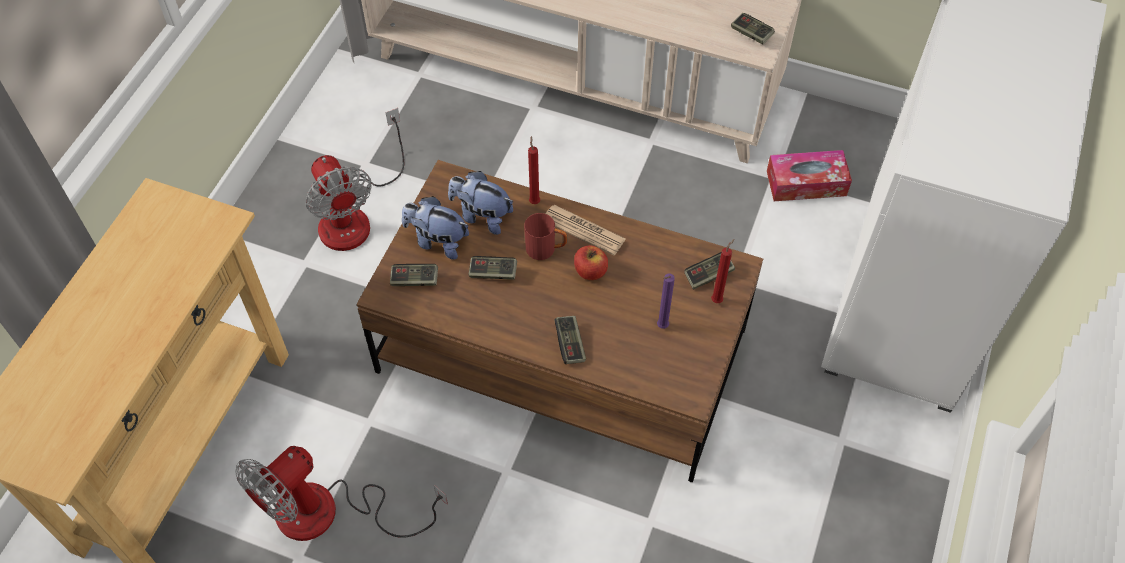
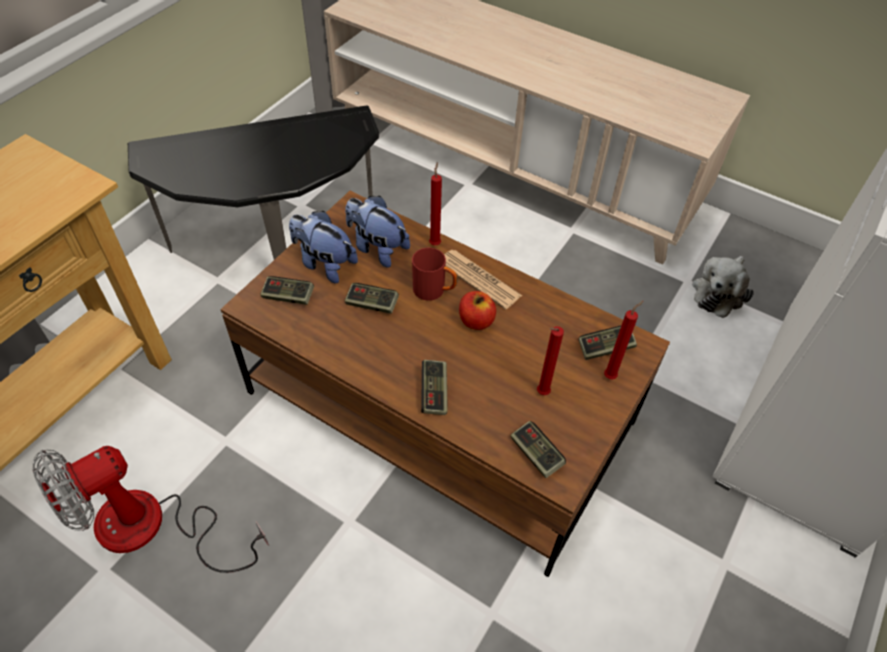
camera: 10 degrees right, 5 degrees down
(354, 214) = (277, 246): fan -> side table
(661, 327) = (541, 393): purple candle -> red candle
(751, 34) = (690, 125): game controller -> game controller (536, 454)
(806, 183) = (719, 292): tissue box -> plush toy

